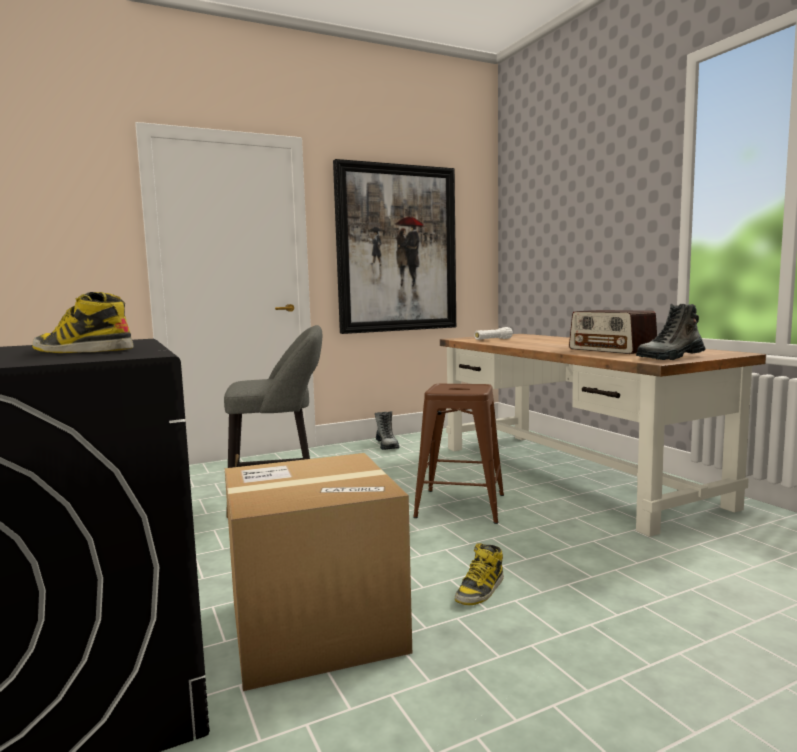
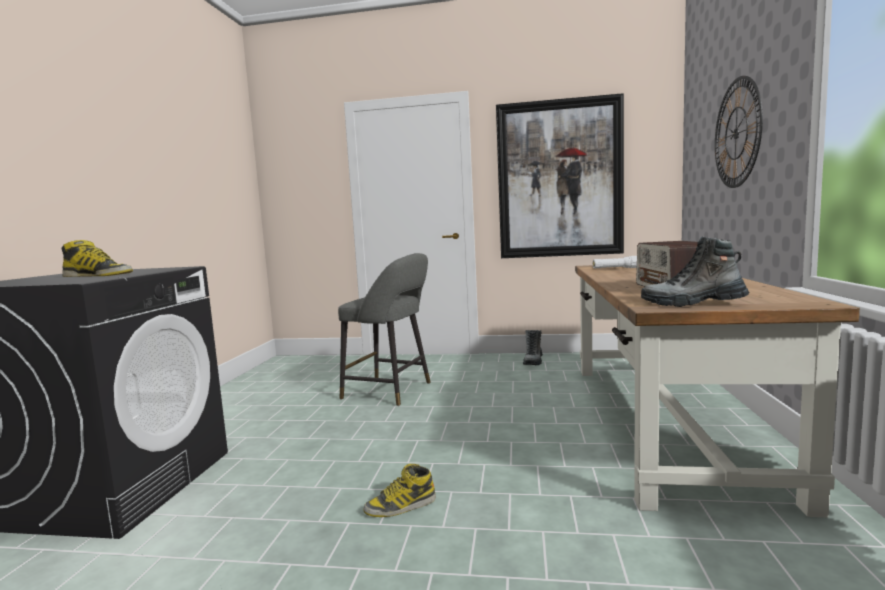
camera: 35 degrees right, 0 degrees up
(81, 351) = (99, 276): boot -> boot turned 135 degrees clockwise
(315, 626) = (265, 493): cardboard box -> none
(461, 506) = (506, 428): brown stool -> none
(584, 220) = (736, 133): none -> wall clock

